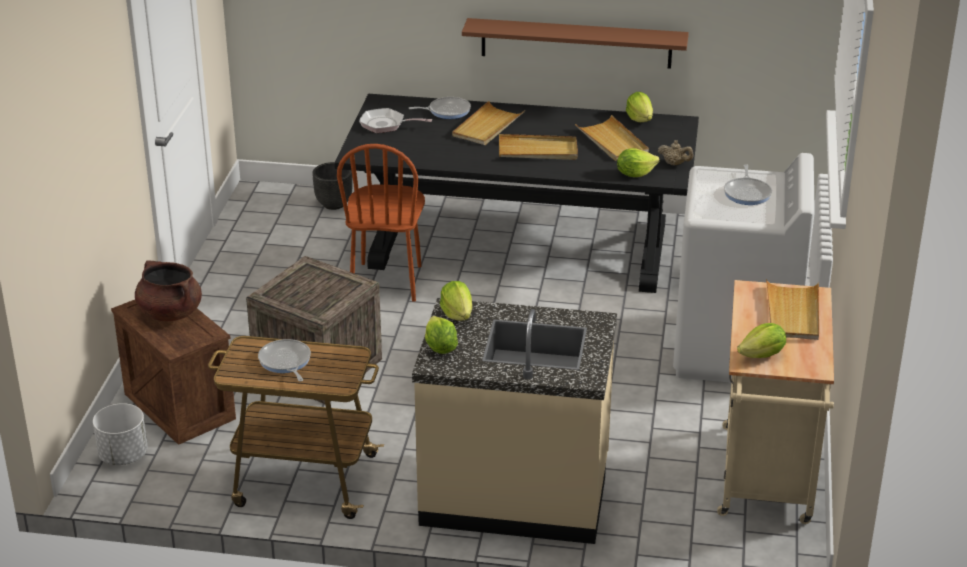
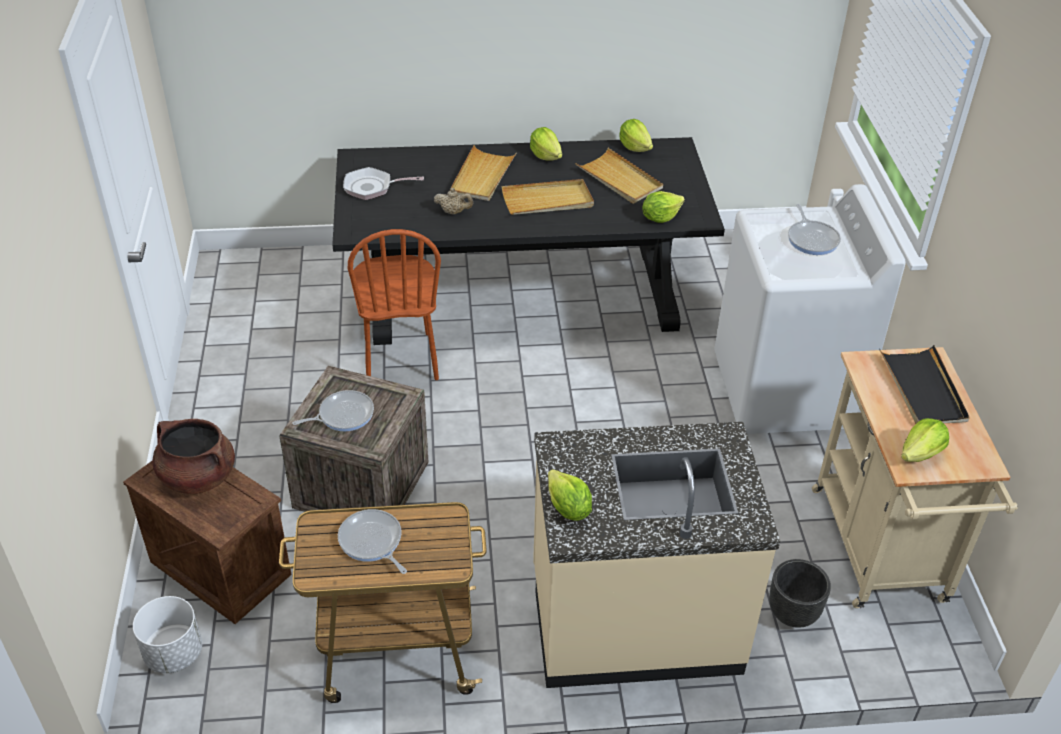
camera: 15 degrees left, 10 degrees up
(334, 204) = (311, 267): black planter -> black planter (792, 613)
(447, 111) = (431, 161): frying pan -> frying pan (343, 415)
(457, 314) = (567, 453): lettuce -> lettuce (545, 155)
(576, 43) = (561, 73): brown shelf -> none
(674, 164) = (694, 199): beige teapot -> beige teapot (454, 212)
(792, 313) = (923, 389): beige tray -> black tray

